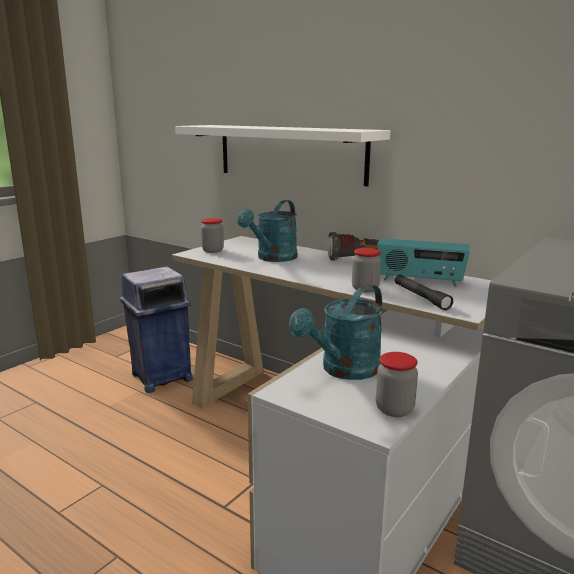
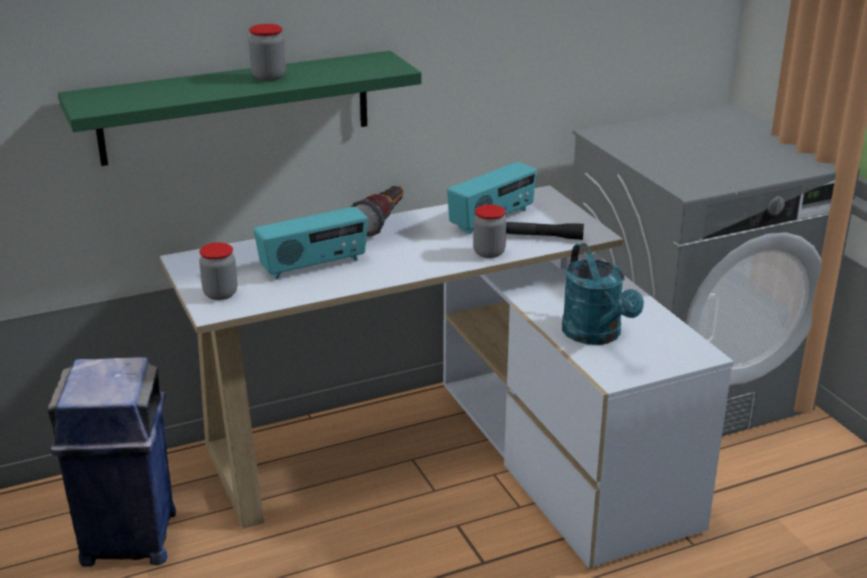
camera: 60 degrees left, 10 degrees up
(273, 258) = (313, 266): turquoise watering can -> radio
(290, 153) = (236, 107): white shelf -> green shelf
(394, 409) = (681, 338): jar -> jar (269, 77)

